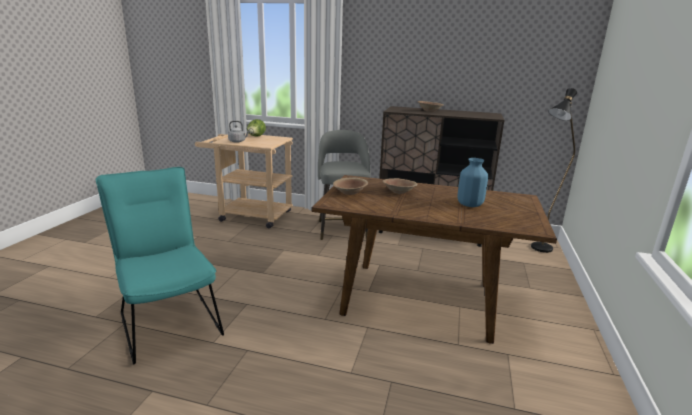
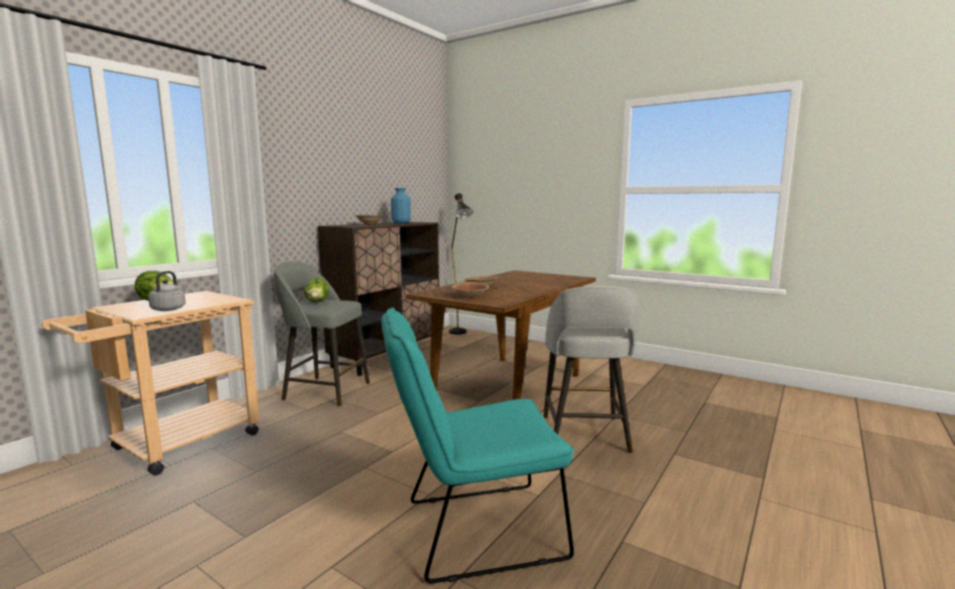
camera: 70 degrees left, 10 degrees down
(326, 360) = (585, 435): none -> grey stool
(341, 164) = (317, 303): none -> lettuce
(469, 205) = (526, 280): blue vase -> blue vase (401, 223)

